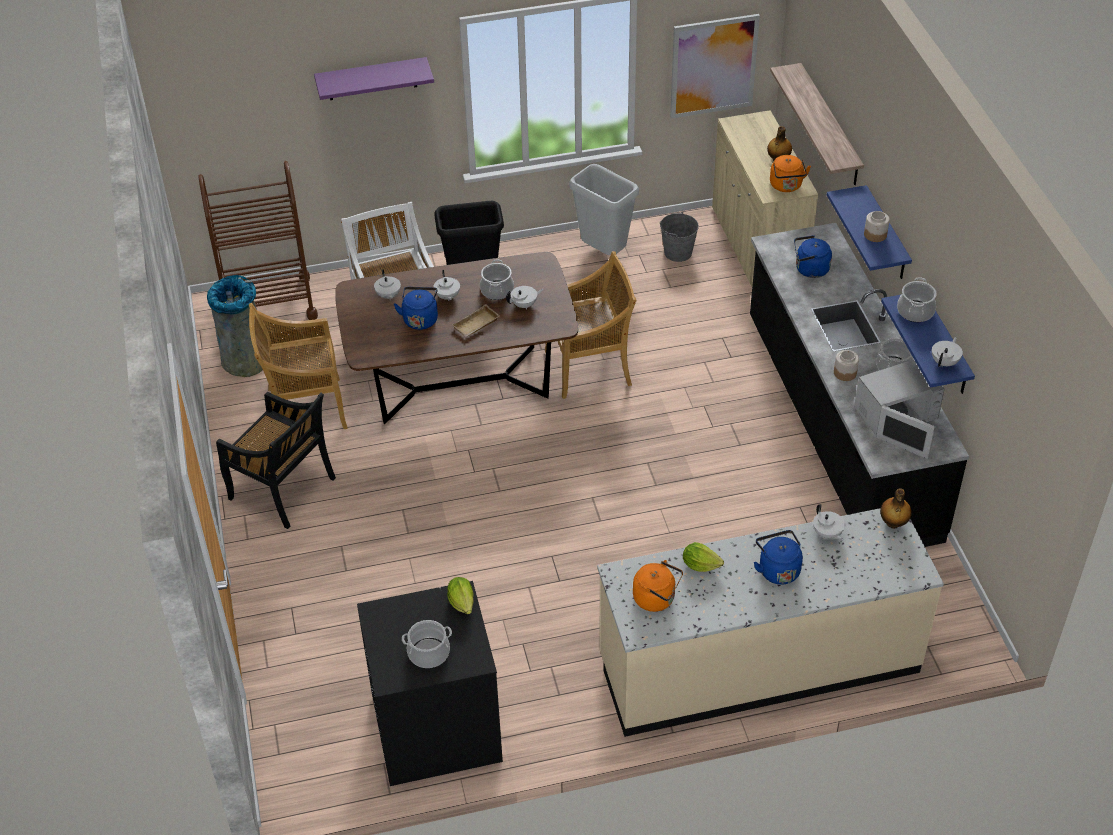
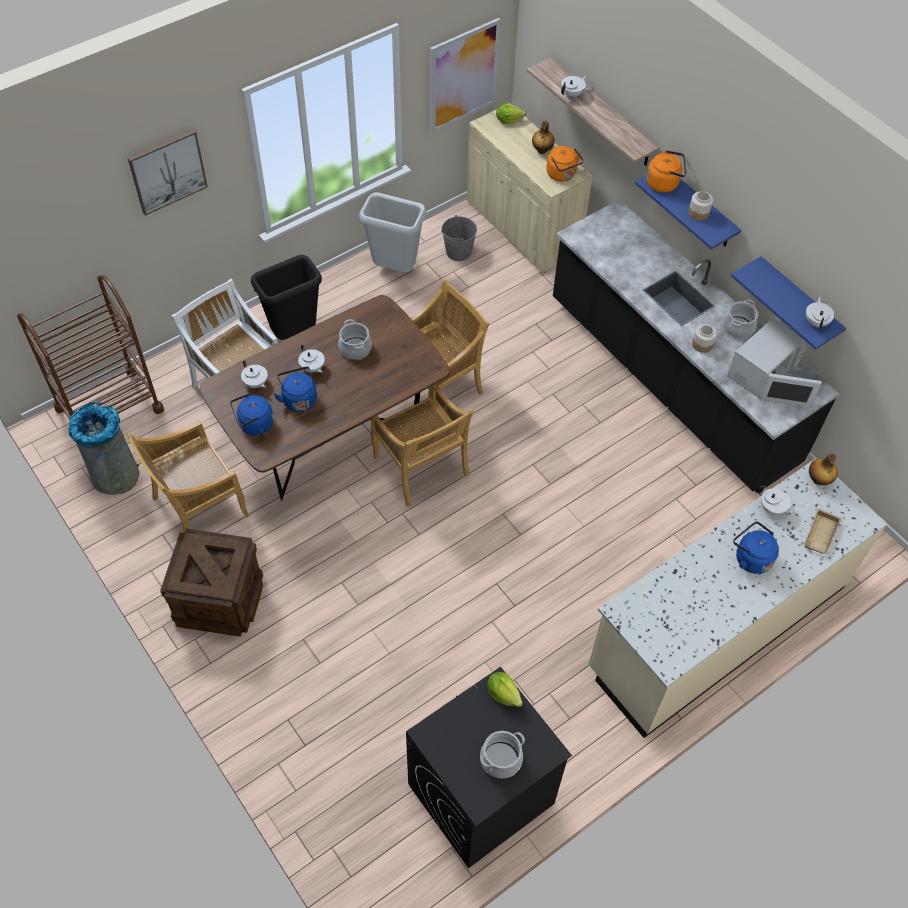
camera: 25 degrees left, 10 degrees up
(283, 490) = (220, 599): black chair -> crate
(372, 79) = (167, 171): purple shelf -> picture
(476, 325) = (354, 390): beige tray -> beige tray (822, 536)
(524, 305) = (388, 356): white teapot -> white teapot (572, 94)
(533, 434) = (421, 467): none -> beige chair
(656, 599) = (667, 624): orange kettle -> orange kettle (664, 183)
(700, 565) = (685, 576): lettuce -> lettuce (508, 120)
(809, 270) = (622, 252): blue kettle -> blue kettle (254, 425)
(915, 312) = (766, 279): cooking pot -> none

